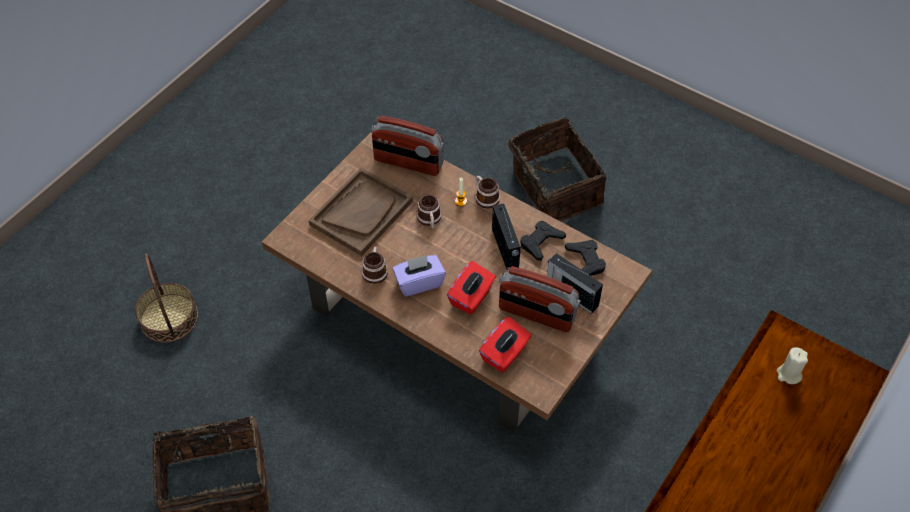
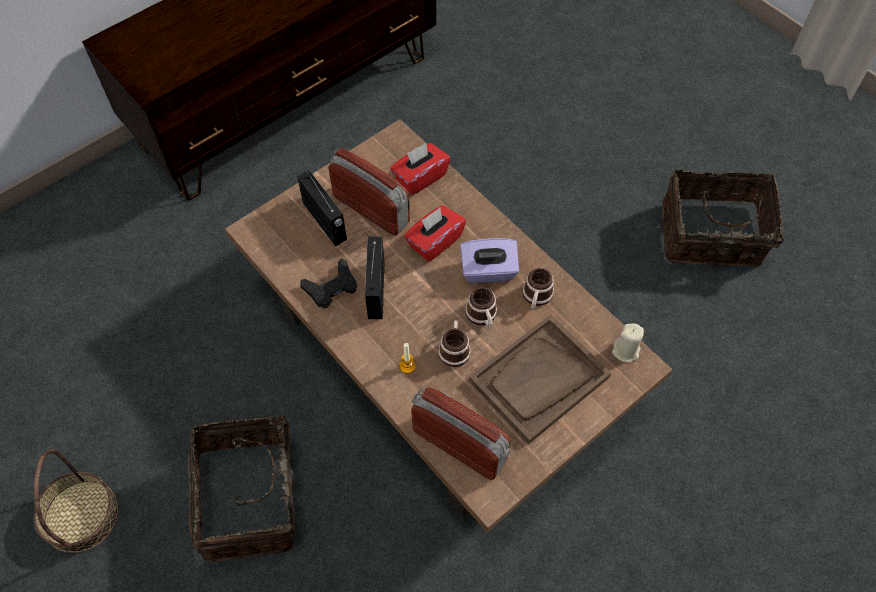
camera: 165 degrees left, 5 degrees up
(169, 318) = (775, 430): basket -> basket (80, 515)
(485, 197) = (374, 365): mug -> mug (482, 316)
(585, 261) = (291, 254): black game controller -> none
(788, 374) = (172, 56): beige candle -> beige candle (626, 351)

